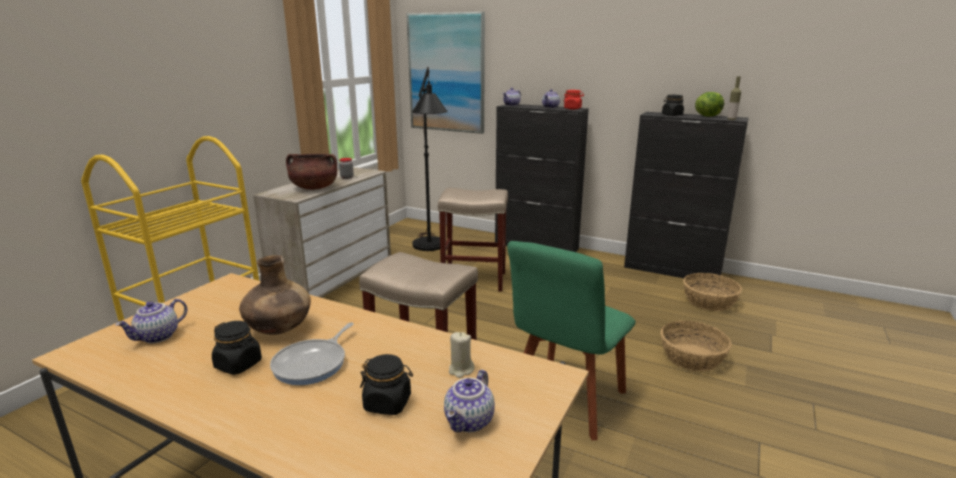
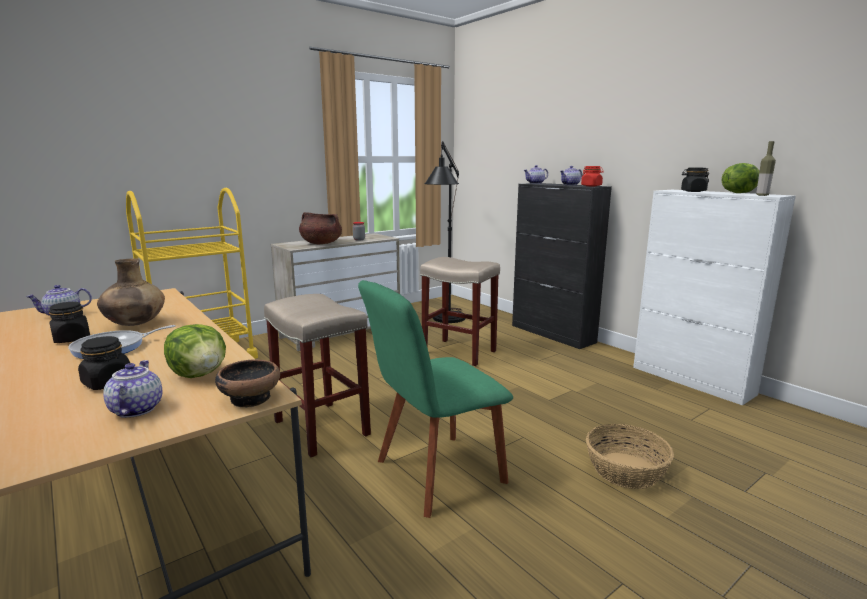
camera: 25 degrees right, 5 degrees down
(446, 73) = (489, 154): picture -> none
(461, 370) = (200, 374): beige candle -> lettuce
(470, 422) = (135, 409): teapot -> teapot turned 120 degrees clockwise
(548, 381) = (251, 398): none -> bowl
(672, 270) = (692, 380): black cabinet -> white cabinet
(709, 301) = (710, 420): basket -> none

